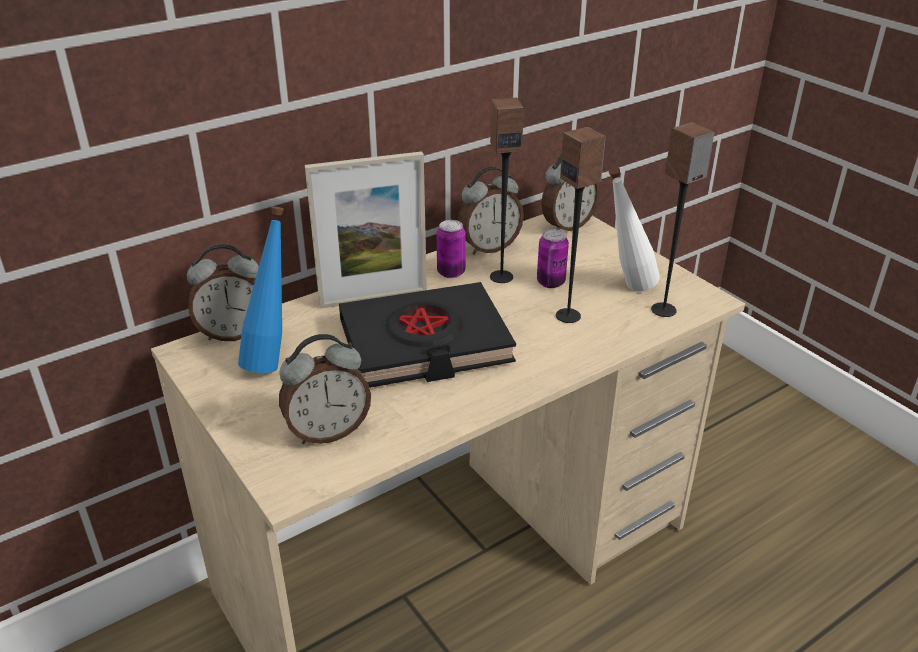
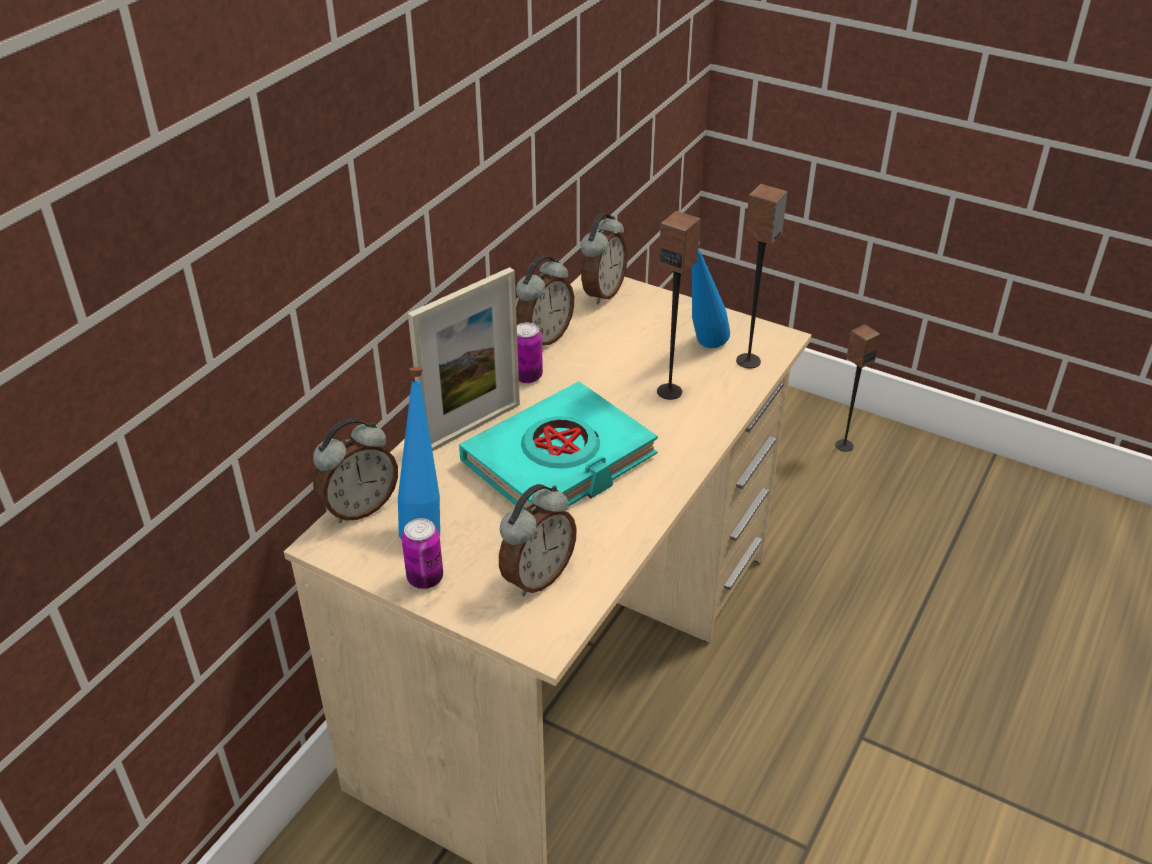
camera: 25 degrees left, 5 degrees up
(425, 344) = (559, 461): black book -> turquoise book
(501, 276) = (579, 367): speaker -> speaker (844, 445)
(550, 282) = (630, 360): can -> can (425, 578)
(625, 289) = (702, 349): white bottle -> blue bottle

